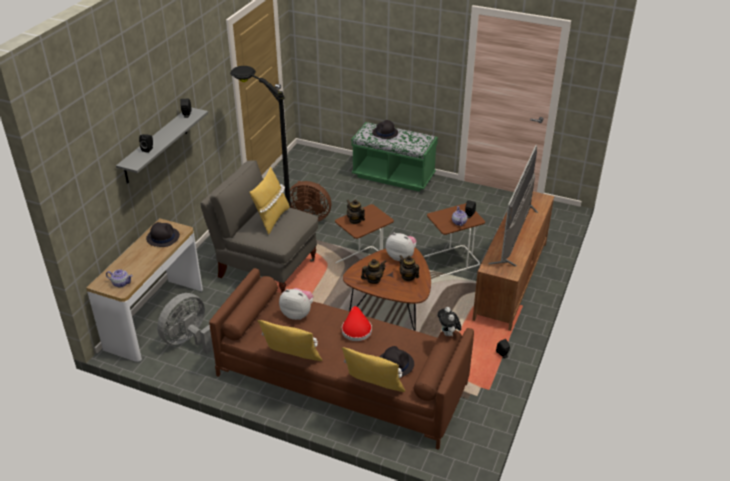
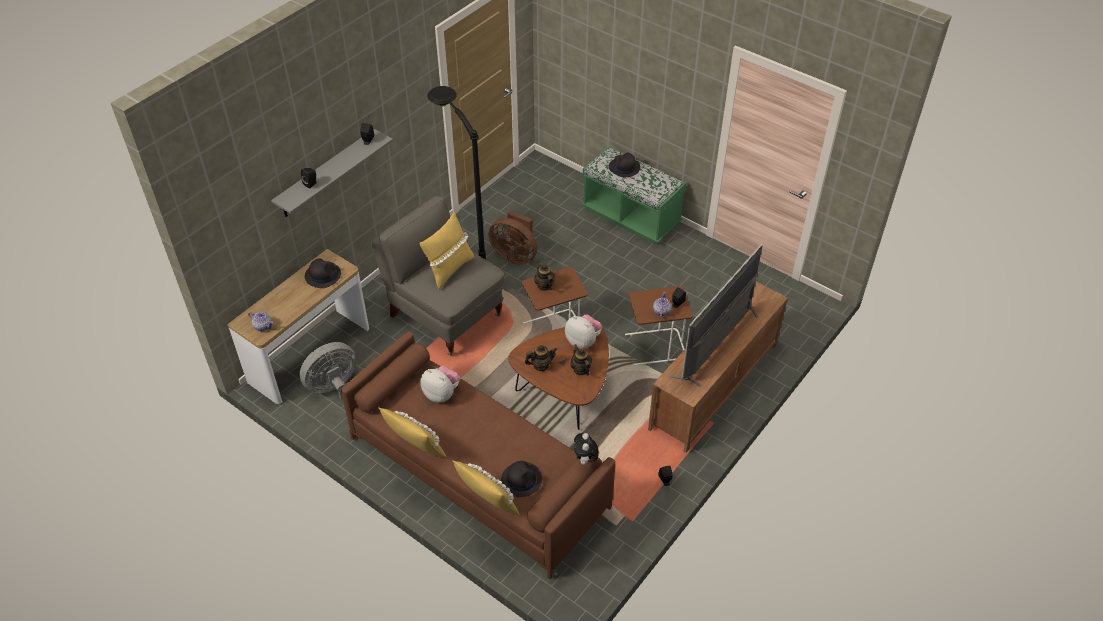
camera: 15 degrees right, 10 degrees up
(356, 329) = (495, 427): red hat -> none

